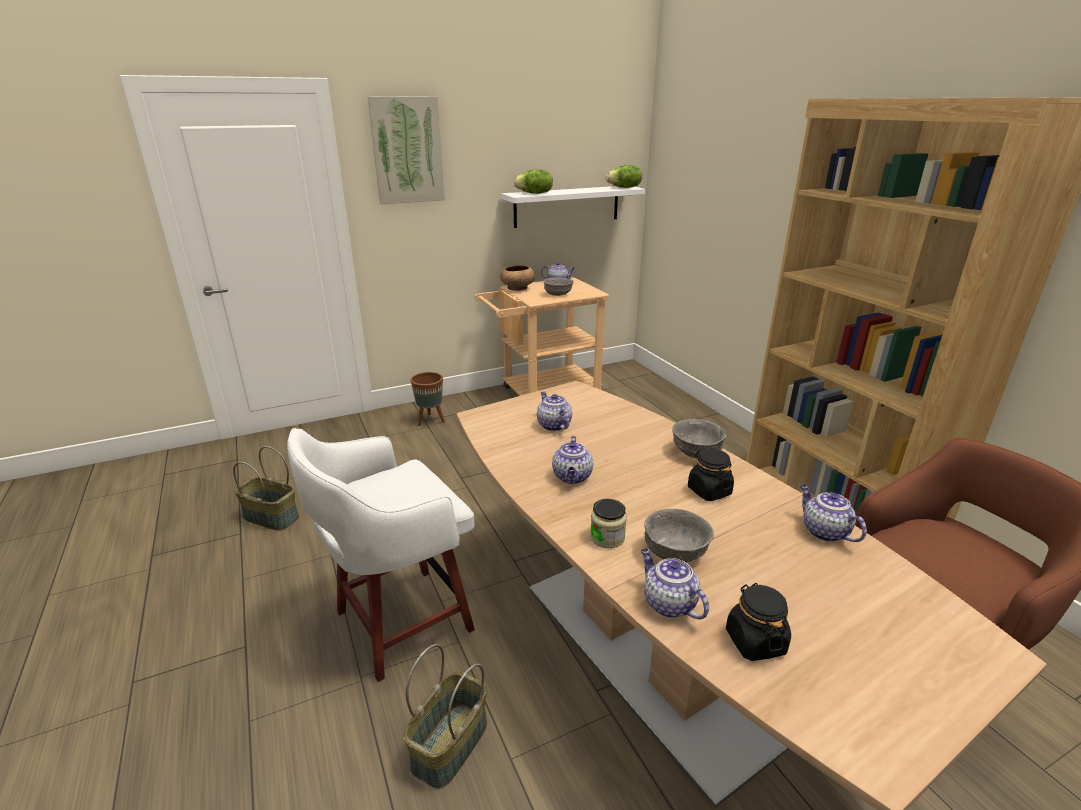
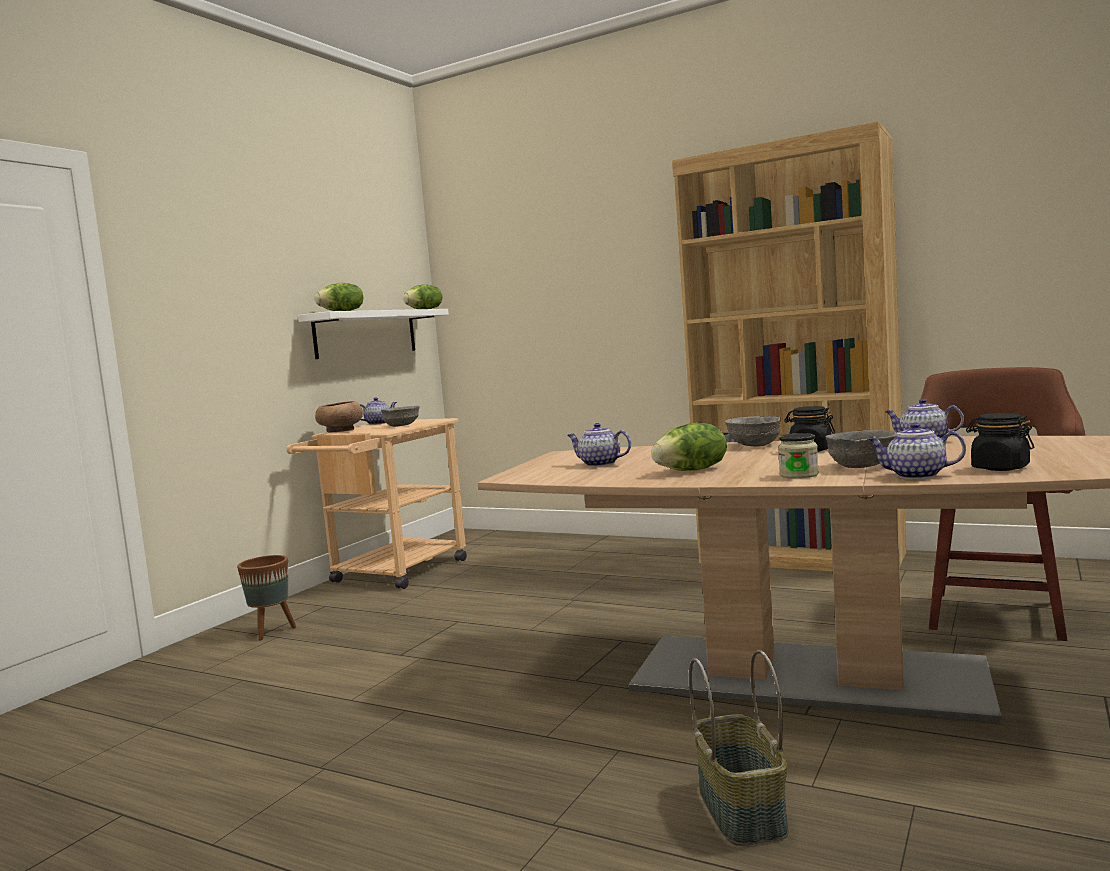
camera: 35 degrees left, 20 degrees down
(270, 517) = (153, 782): basket -> none
(399, 623) = (525, 770): white stool -> none
(407, 150) = (188, 254): picture -> none
(572, 477) = (692, 470): teapot -> lettuce

